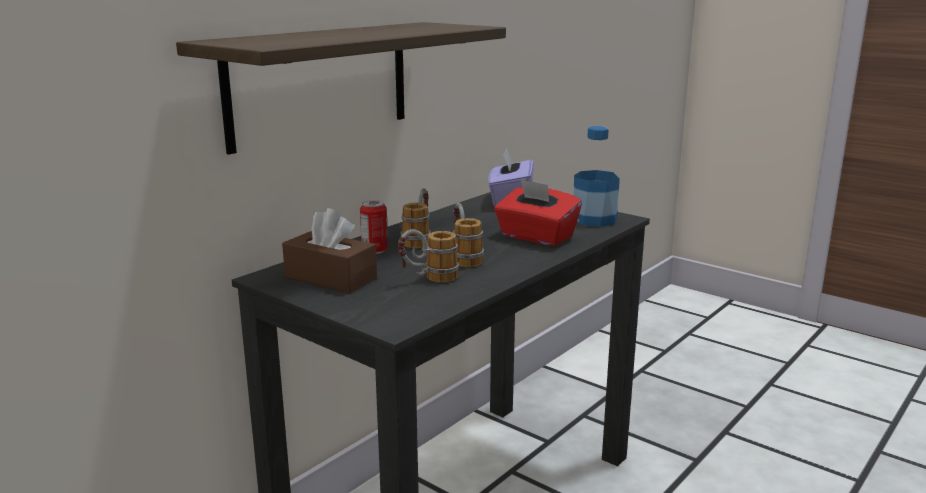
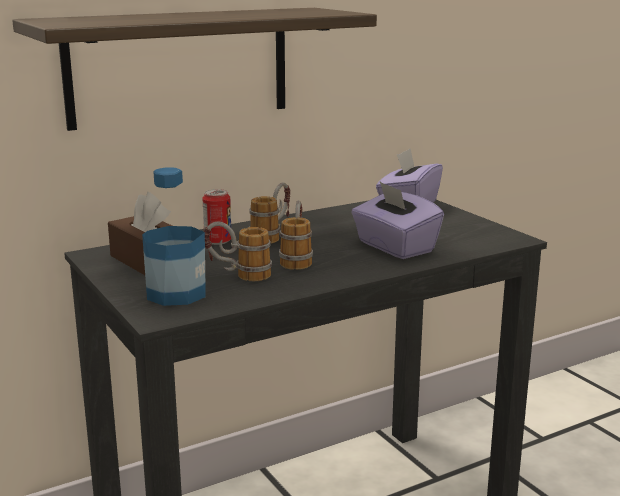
camera: 20 degrees right, 0 degrees up
(536, 237) = (394, 247): red tissue box -> purple tissue box
(594, 219) = (480, 236): bottle -> bottle (176, 293)

